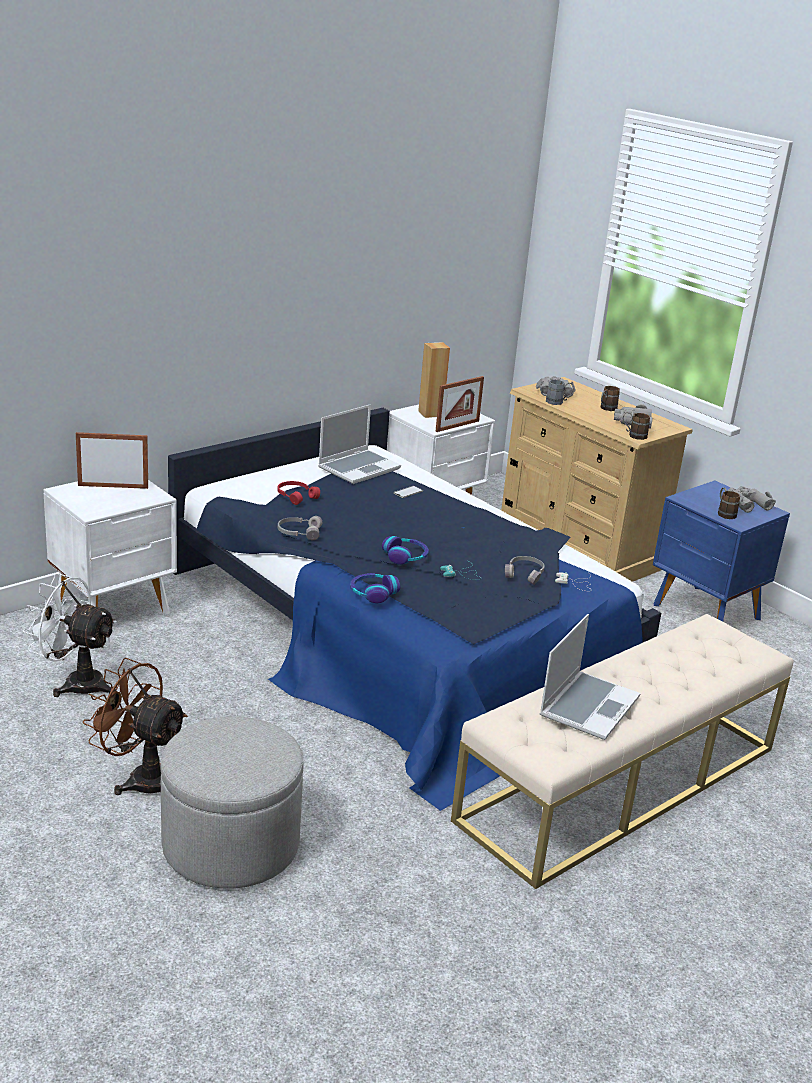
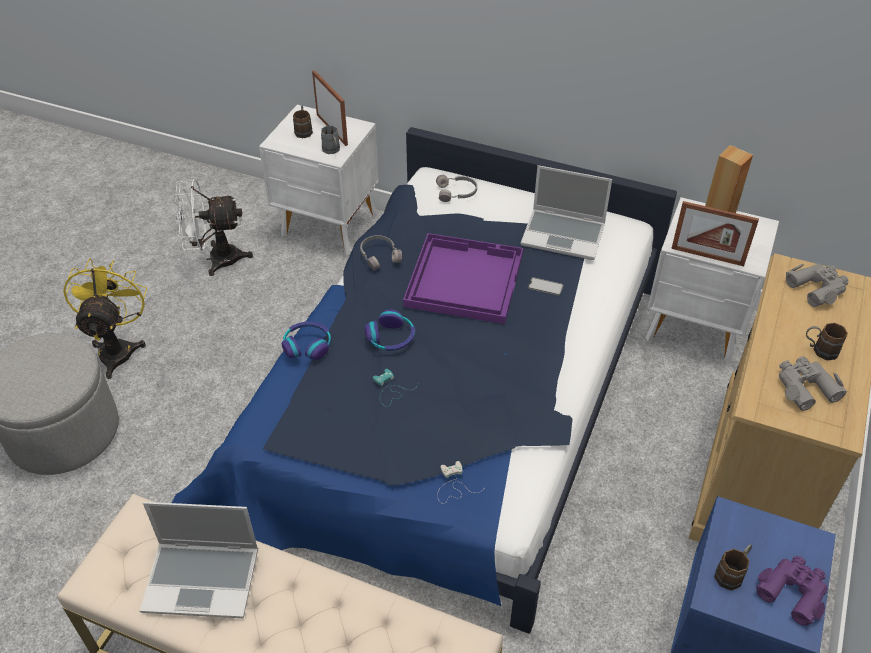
camera: 65 degrees right, 20 degrees up
(76, 683) = (216, 259): white fan -> white fan turned 90 degrees counterclockwise
(141, 778) = (118, 348): brown fan -> yellow fan
(296, 496) = (454, 224): red headphones -> none
(367, 513) = (463, 279): none -> purple tray
(525, 574) = (434, 436): grey headphones -> grey headphones (457, 193)
(558, 402) = (783, 303): grey mug -> grey mug (332, 151)
(633, 435) = (758, 401): brown mug -> brown mug (303, 130)
(746, 503) = (793, 591): grey binoculars -> purple binoculars

